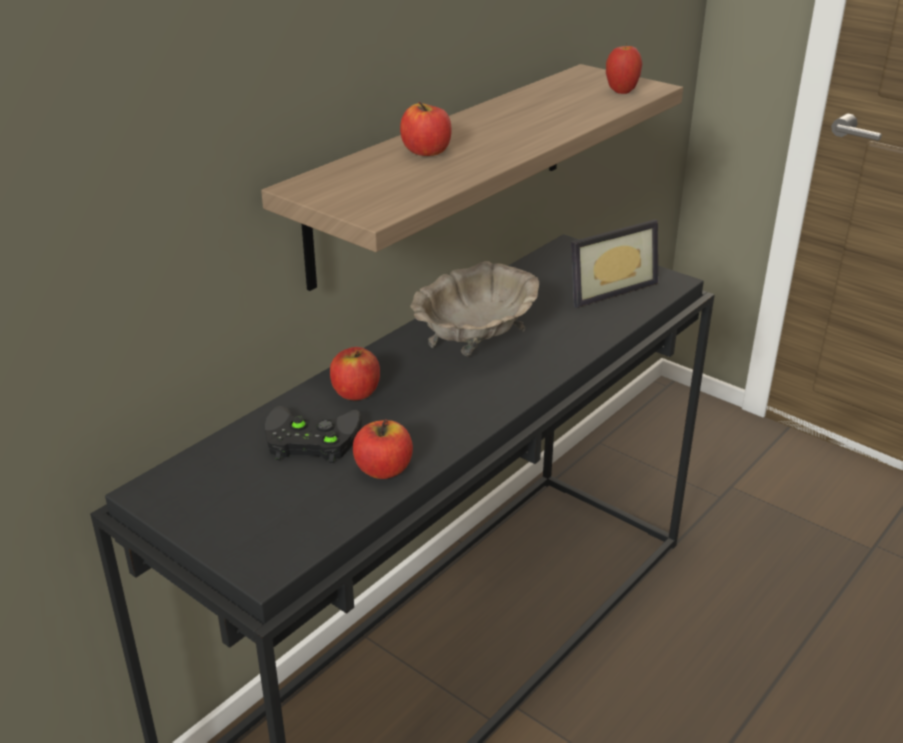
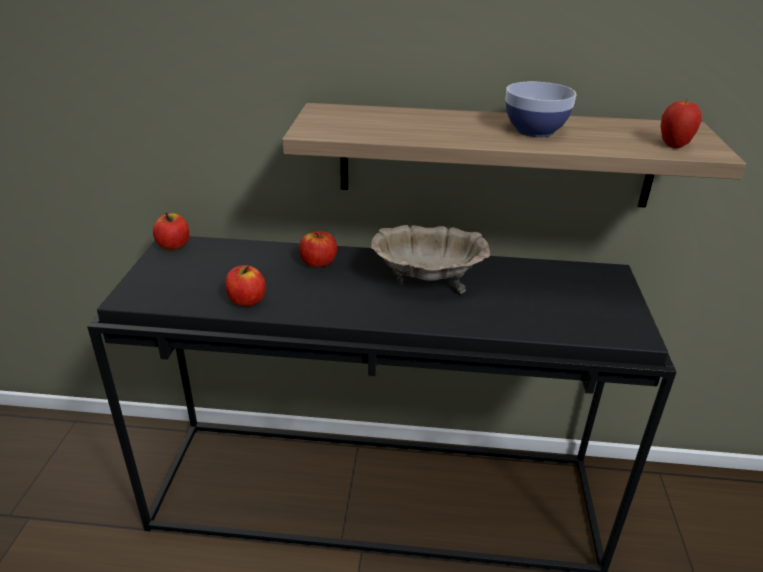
camera: 55 degrees right, 0 degrees up
(308, 440) = (254, 266): black game controller -> none
(426, 152) = (428, 121): apple -> apple (174, 245)
(519, 121) = (534, 130): none -> bowl
(606, 288) = (576, 308): picture frame -> none

